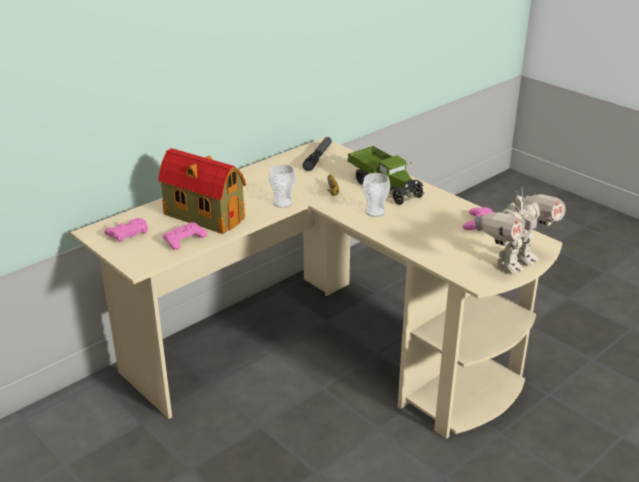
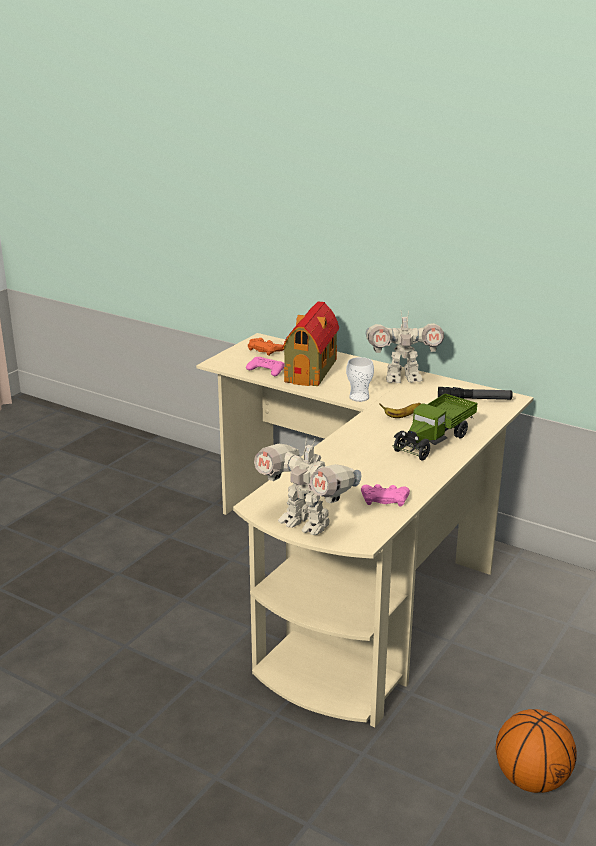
camera: 75 degrees right, 5 degrees down
(128, 233) = (265, 350): pink game controller -> orange game controller
(255, 178) = (402, 379): none -> toy robot
(375, 212) = (371, 441): cup -> none
(576, 326) = (531, 780): none -> basketball

